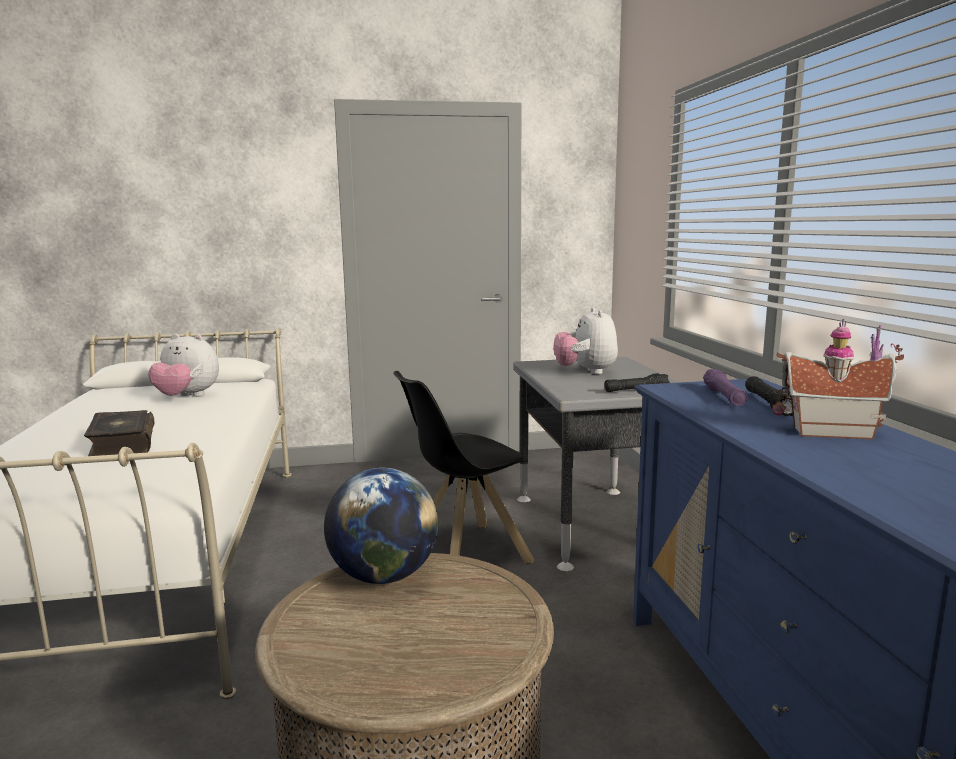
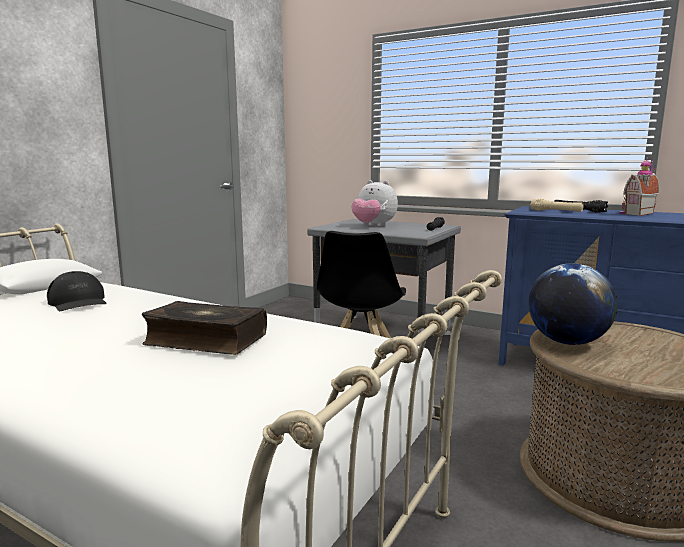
camera: 50 degrees left, 0 degrees up
(187, 397) = (78, 302): plush toy -> black cap
(724, 397) = (555, 211): purple flashlight -> beige flashlight

